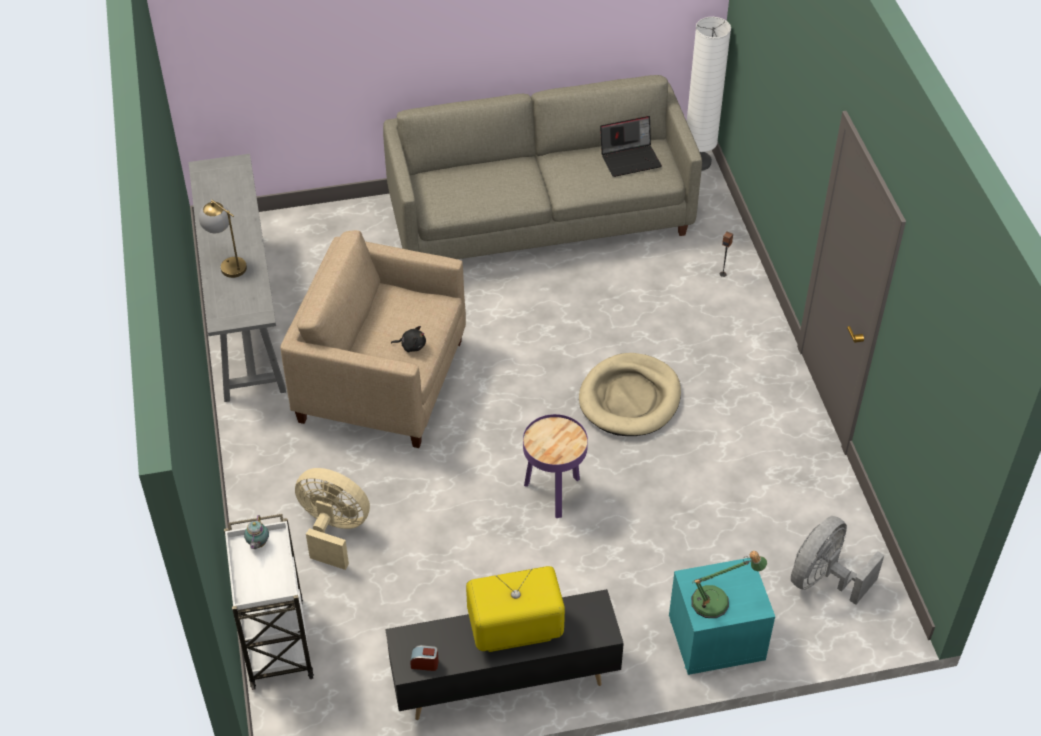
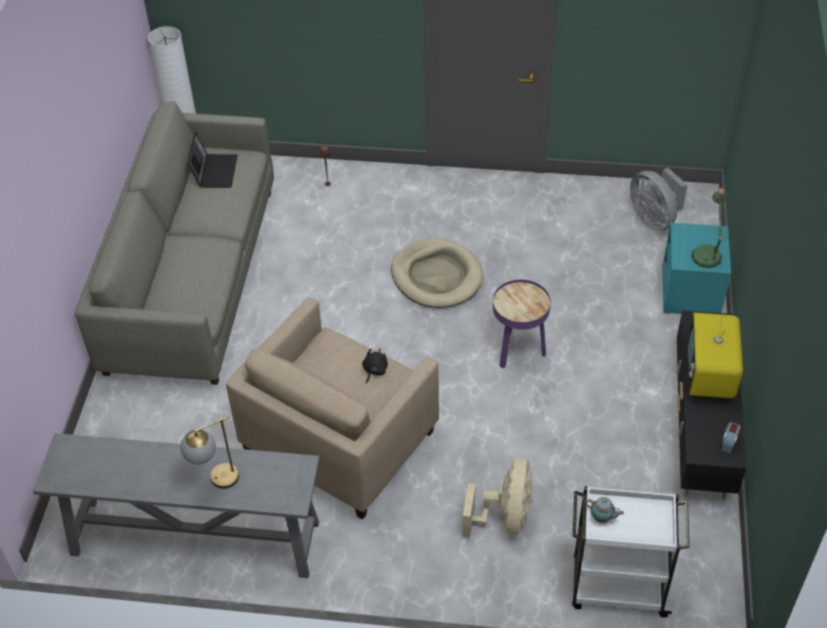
camera: 70 degrees left, 0 degrees up
(333, 530) = (505, 517): beige fan -> beige fan turned 150 degrees clockwise

